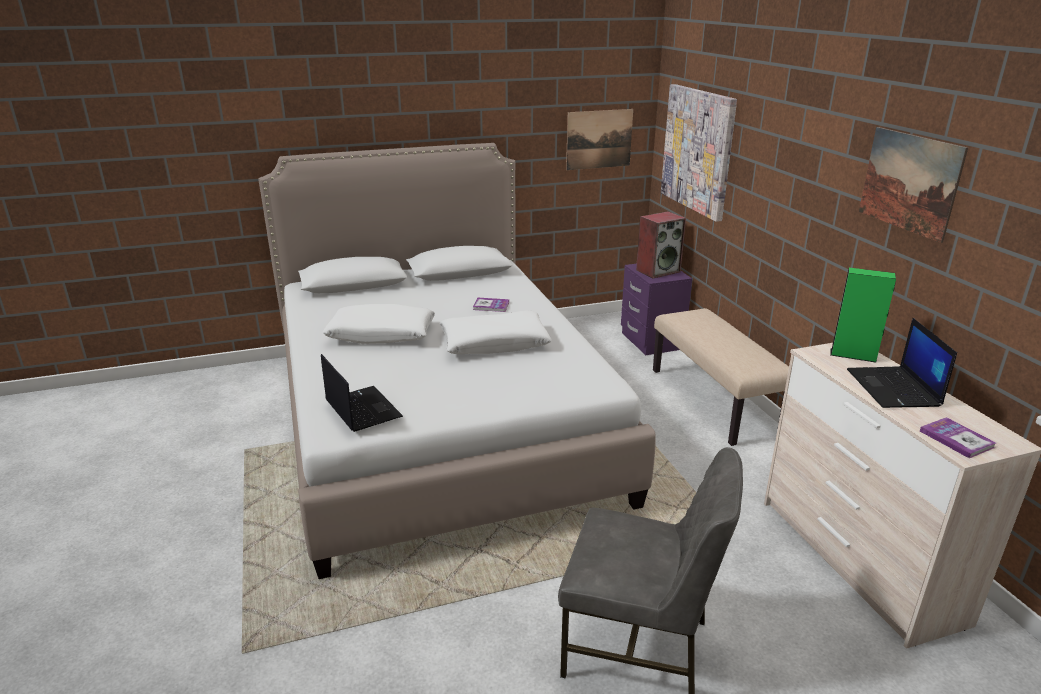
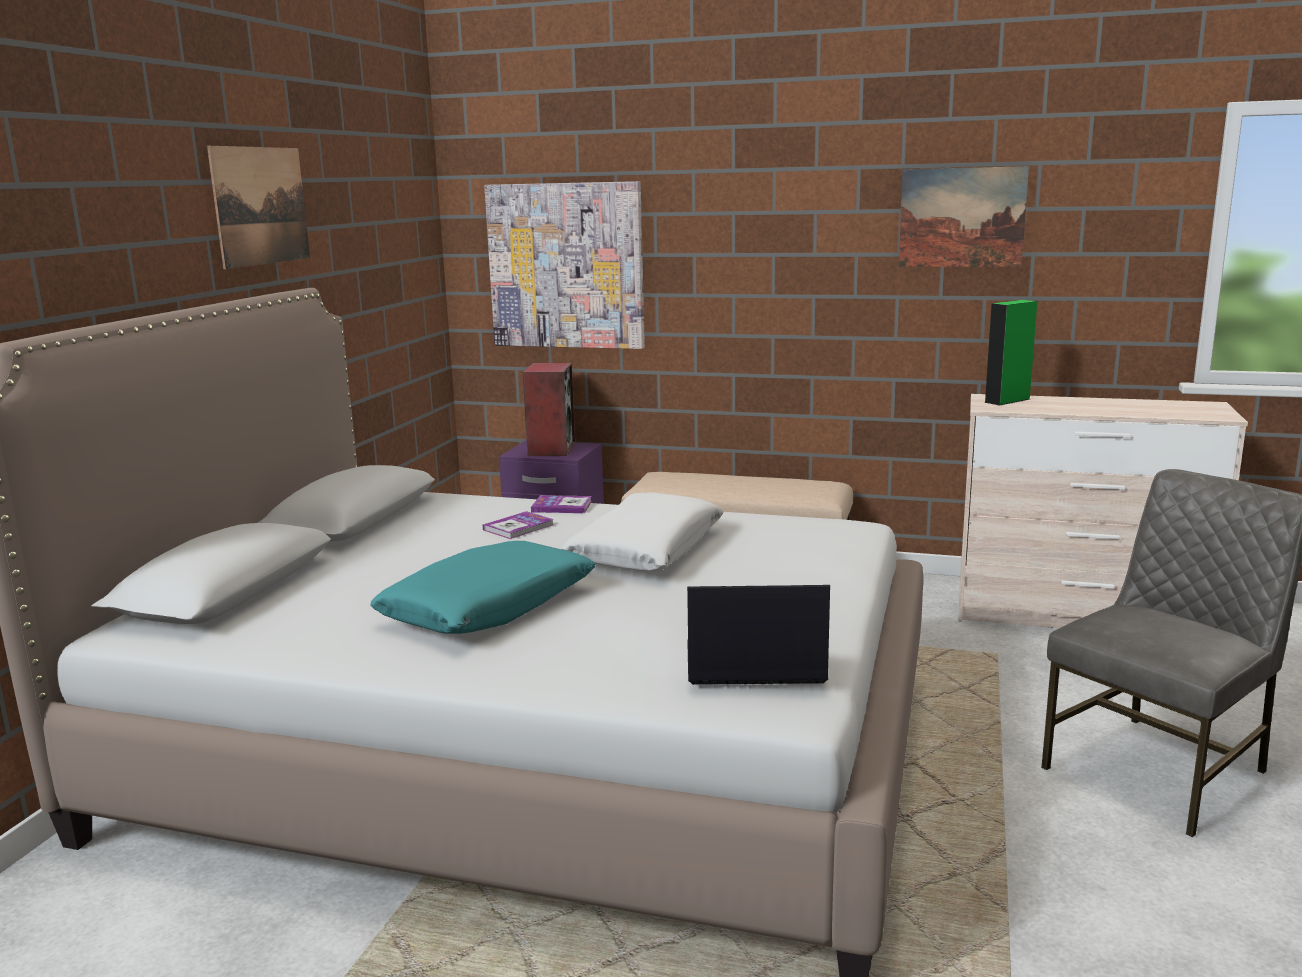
camera: 55 degrees left, 10 degrees down
(381, 334) = (489, 607): white pillow -> turquoise pillow
(599, 139) = (401, 277): picture -> picture (261, 206)
(894, 388) = (1089, 406): laptop -> none
(956, 439) = (1197, 413): book -> book (562, 506)

